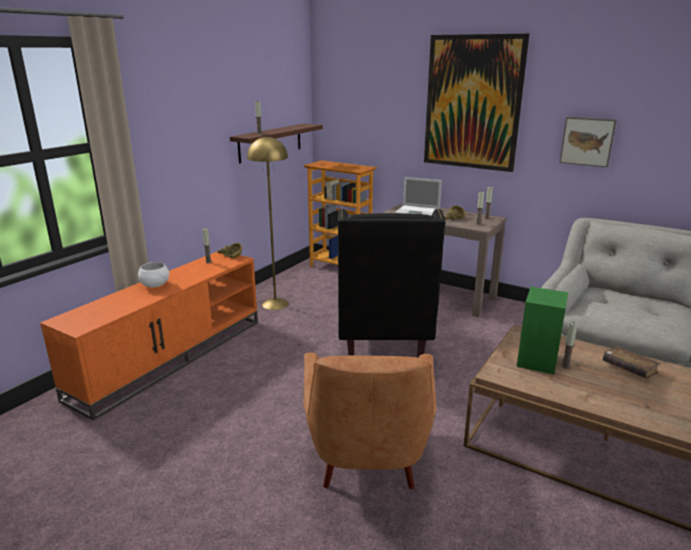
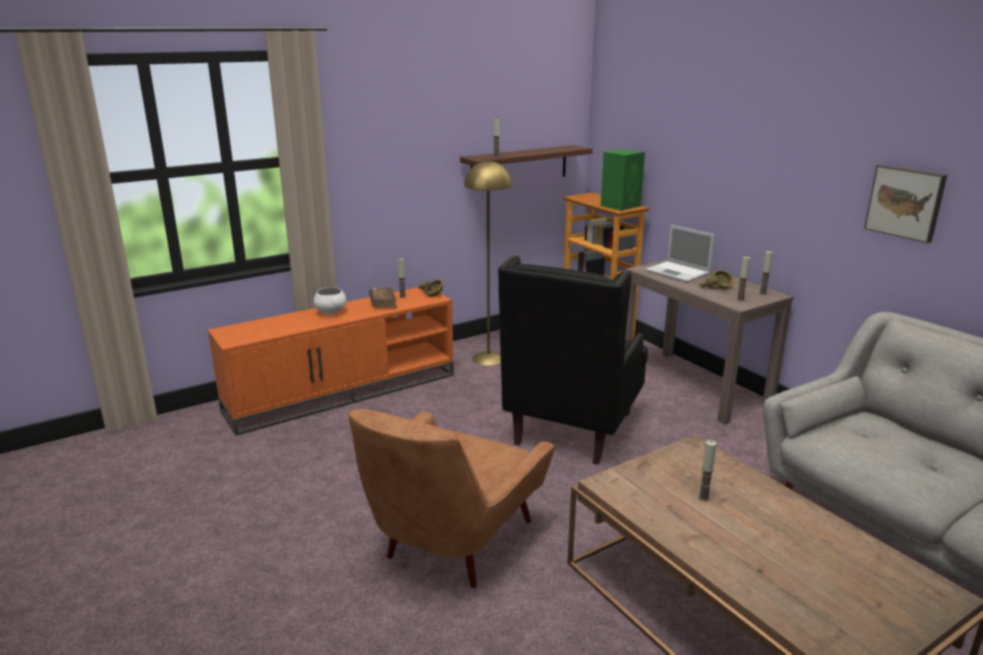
camera: 25 degrees right, 0 degrees up
(472, 103) = (763, 135): picture -> none
(537, 360) = (675, 481): green speaker -> green speaker (621, 206)
(629, 368) = (791, 521): brown book -> brown book (383, 303)

